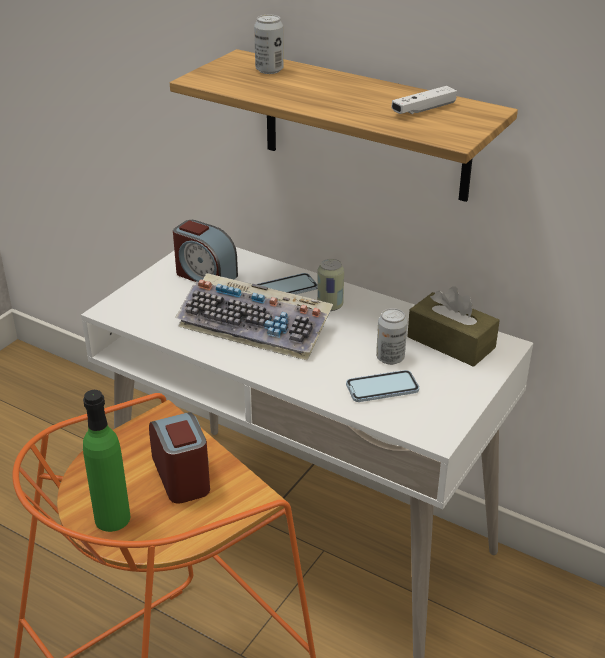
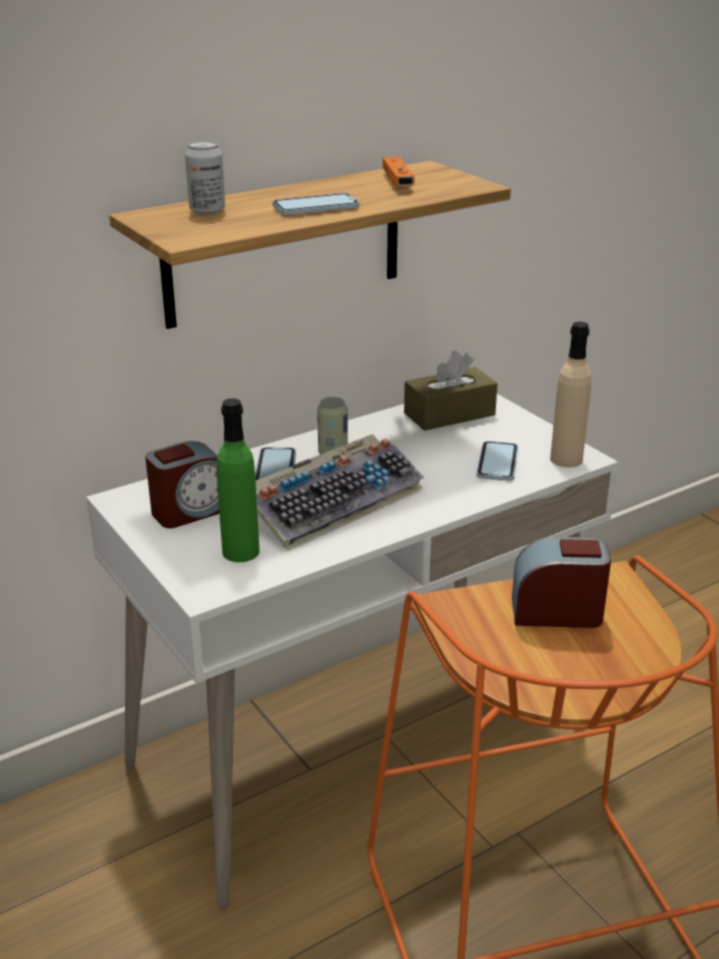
camera: 65 degrees left, 5 degrees down
(112, 518) = (601, 675): green bottle -> green bottle (240, 551)
(315, 97) = (315, 207): none -> phone
(390, 358) = (451, 447): can -> none
(423, 109) = (397, 182): white game controller -> orange game controller
(423, 425) = (566, 459): none -> beige bottle

